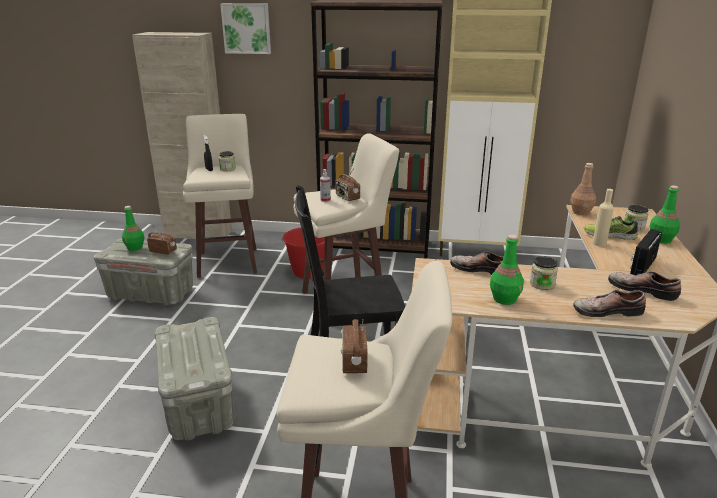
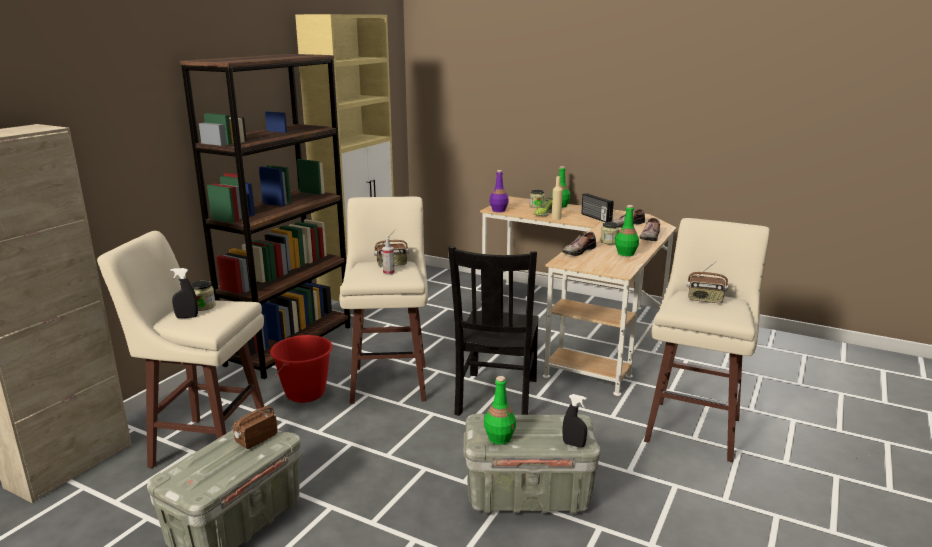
camera: 70 degrees left, 5 degrees down
(135, 248) = (213, 464): green bottle -> green bottle (499, 438)
(171, 374) = (573, 444): none -> black spray bottle
(247, 28) = (86, 110): picture -> none
(581, 212) = (498, 210): brown bottle -> purple bottle

